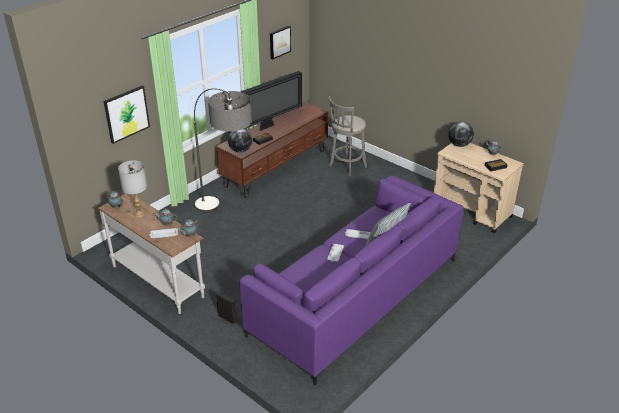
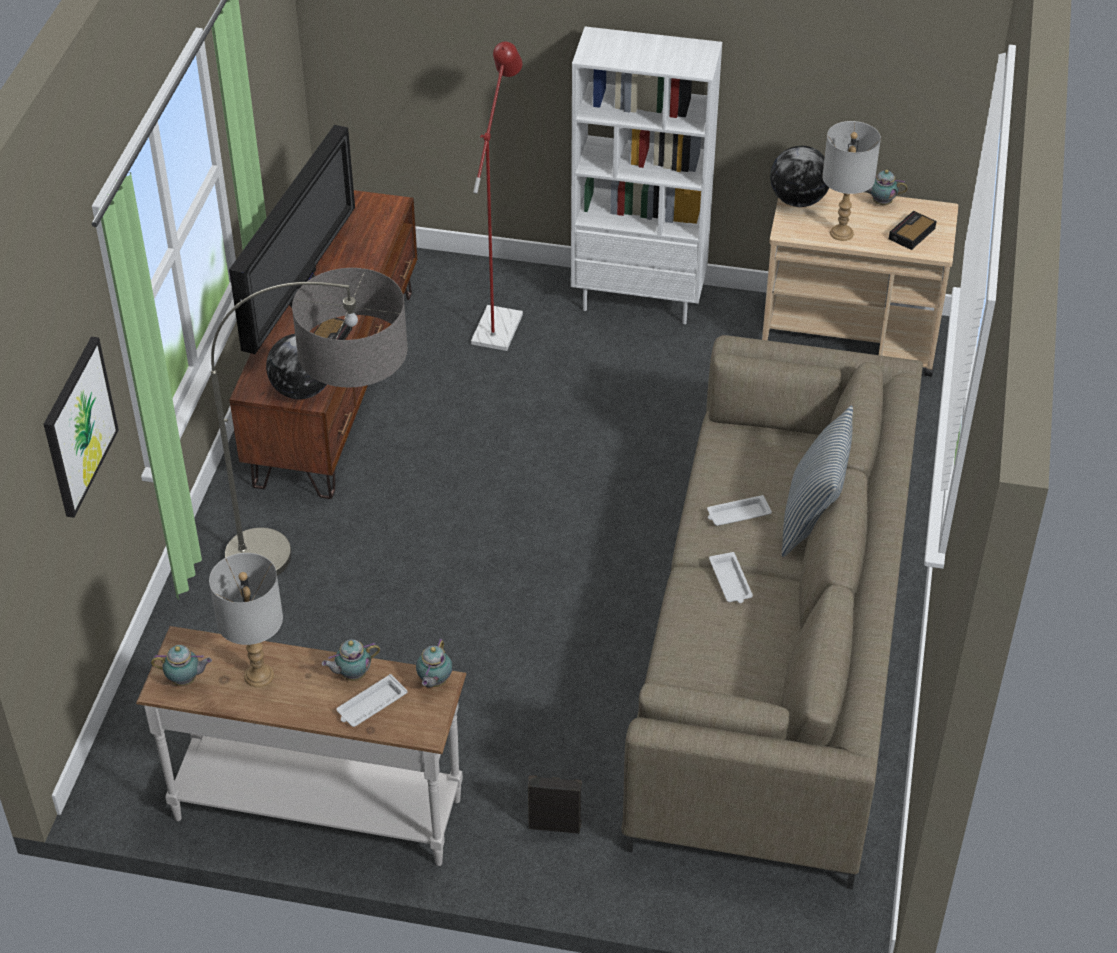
camera: 30 degrees left, 10 degrees up
(279, 42) = (261, 62): picture -> none
(346, 167) = (500, 321): grey stool -> red floor lamp
(355, 296) = (774, 649): purple sofa -> beige sofa
(401, 176) = (639, 300): none -> white bookcase
(467, 159) = (842, 233): none -> grey table lamp

